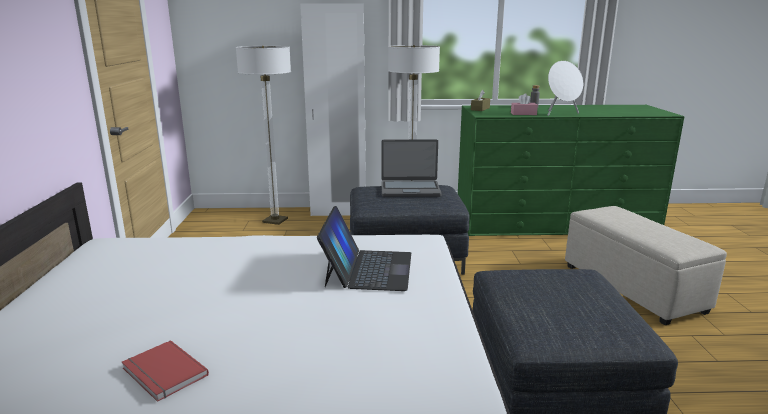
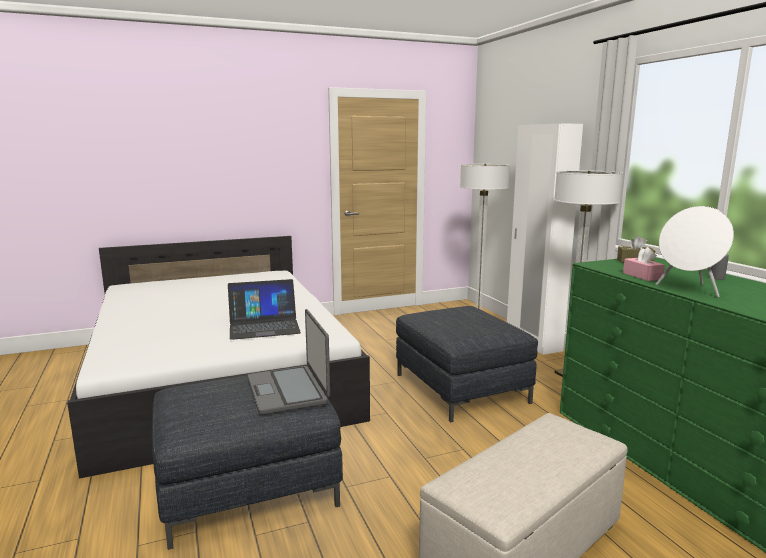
camera: 70 degrees right, 5 degrees down
(163, 373) = (133, 309): red book -> none
(410, 190) = (480, 320): laptop -> laptop (288, 390)

